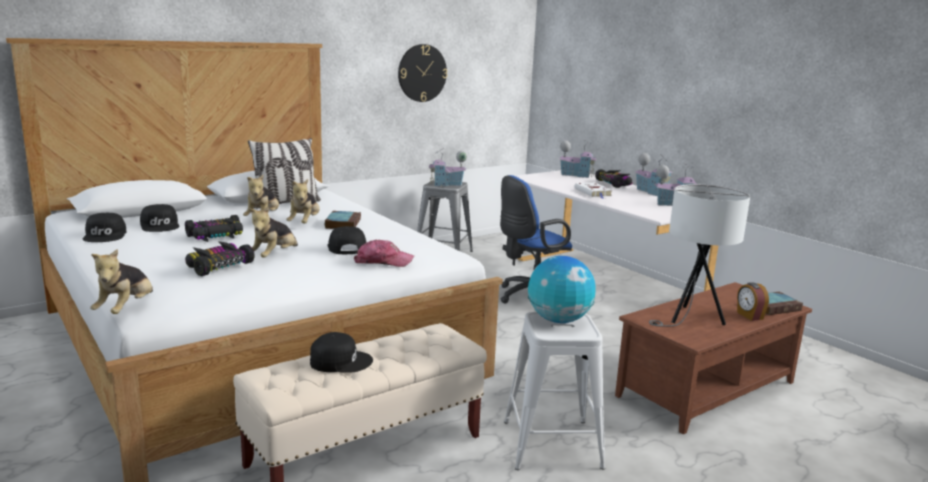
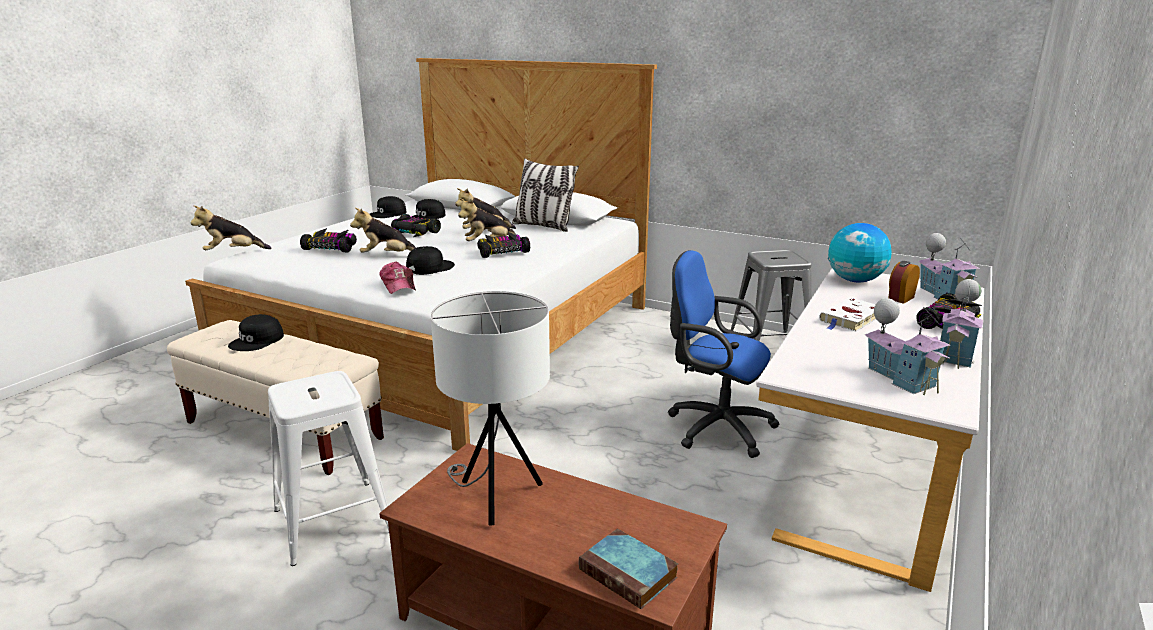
camera: 65 degrees right, 5 degrees up
(340, 361) = (257, 340): black cap -> black cap turned 60 degrees clockwise
(342, 223) = (502, 252): book -> toy car
(422, 73) = (796, 106): wall clock -> none
(447, 184) = (776, 258): toy house -> none
(559, 320) = (325, 388): globe -> globe (855, 280)
(749, 316) = (559, 549): alarm clock -> alarm clock (900, 298)

